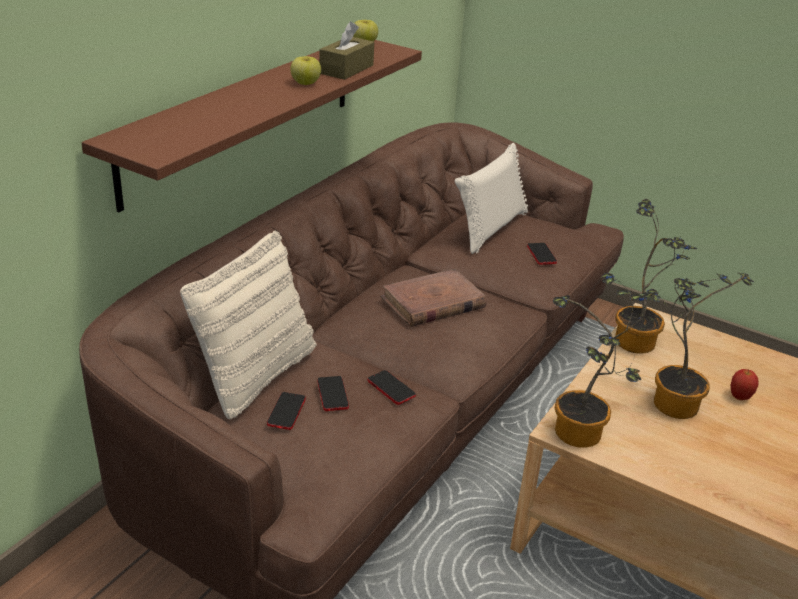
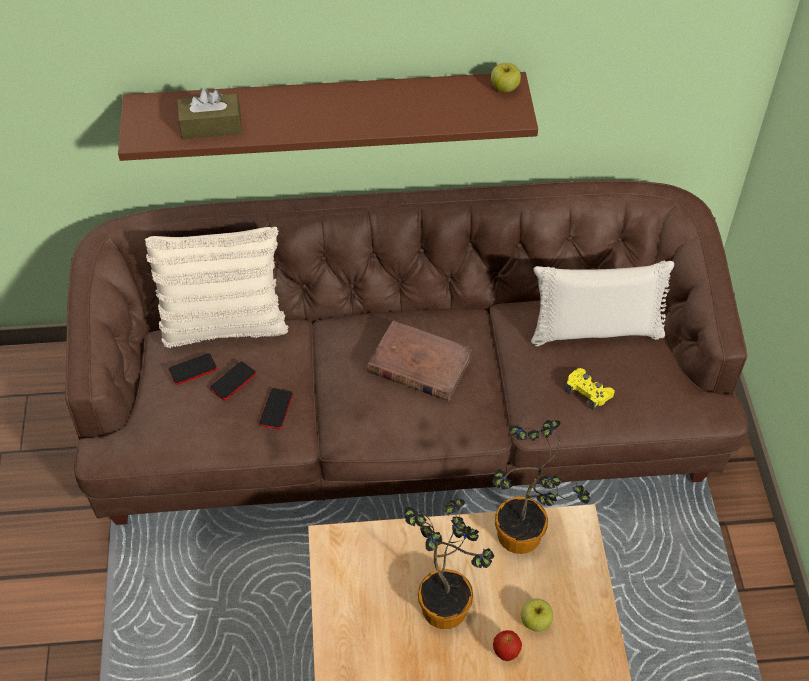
camera: 55 degrees right, 20 degrees up
(305, 83) = (360, 116): apple -> apple (535, 621)
(346, 69) = (423, 117): brown tissue box -> brown tissue box (211, 126)
(541, 254) = (588, 392): phone -> yellow game controller
(581, 438) = (334, 561): potted plant -> none

